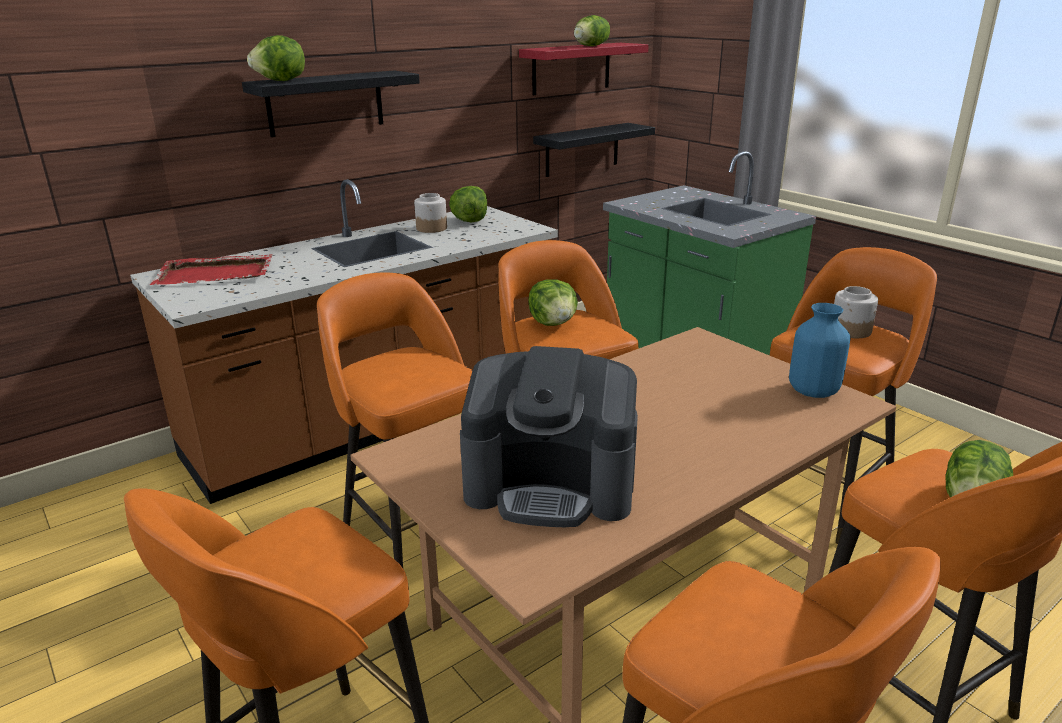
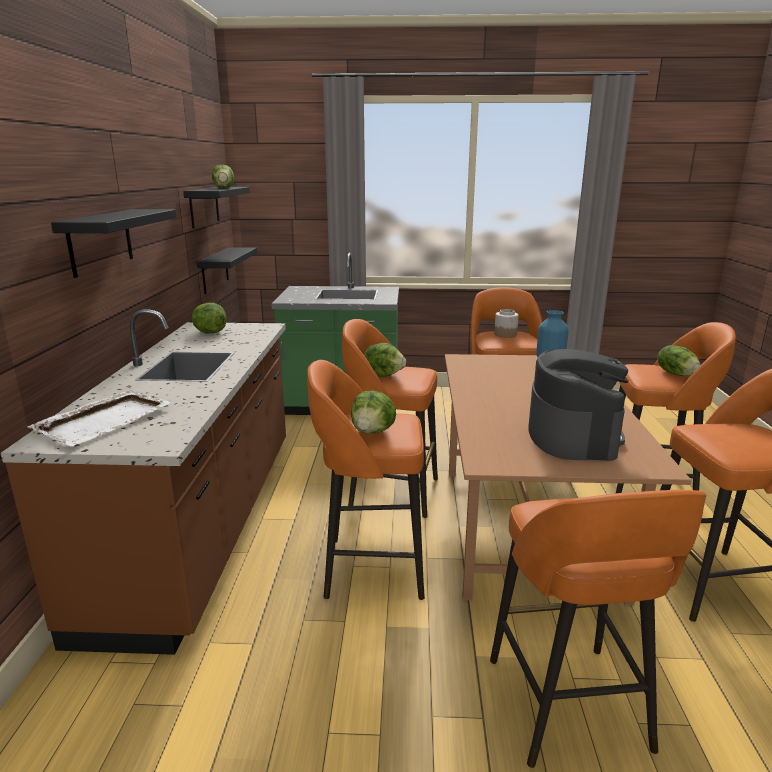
camera: 50 degrees left, 5 degrees down
(216, 274) = (105, 420): red tray -> white tray
(281, 81) = (97, 219): lettuce -> lettuce (373, 432)
(432, 228) = (196, 343): jar -> none
(551, 484) = (572, 435): coffee machine -> coffee machine turned 45 degrees counterclockwise
(571, 68) = (204, 206): red shelf -> black shelf

